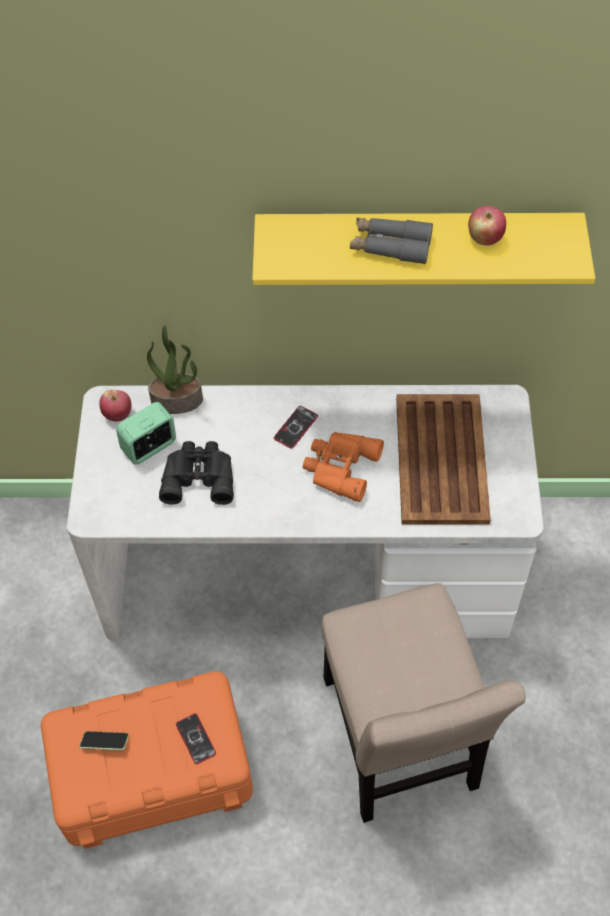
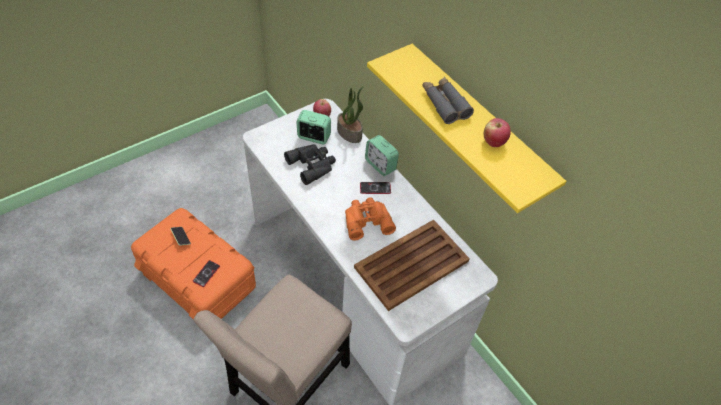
camera: 50 degrees right, 5 degrees down
(262, 399) = (380, 165): none -> alarm clock

